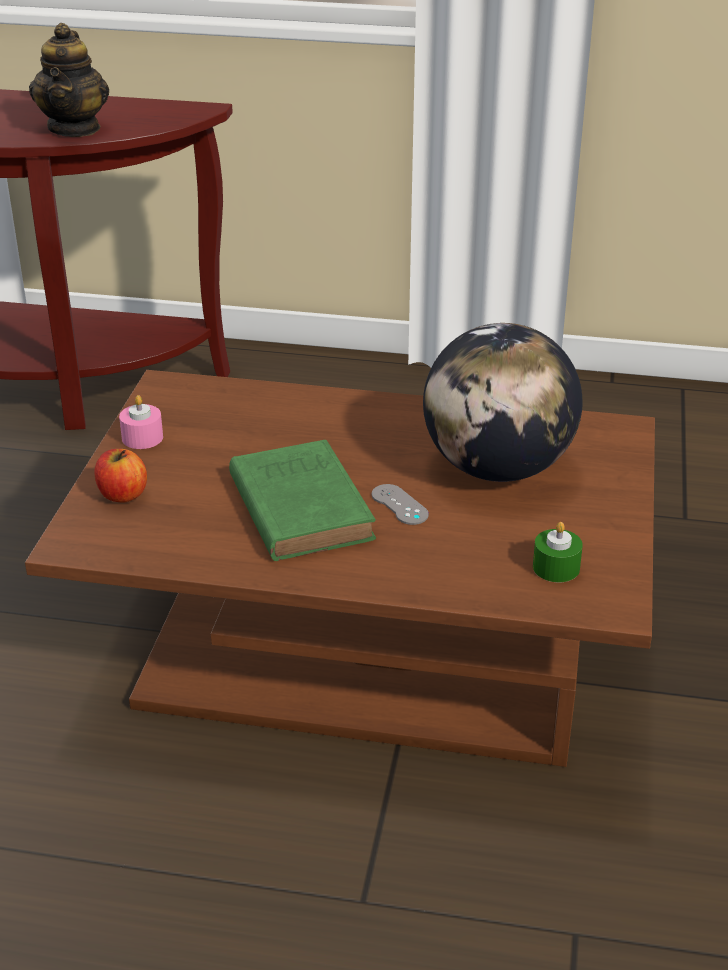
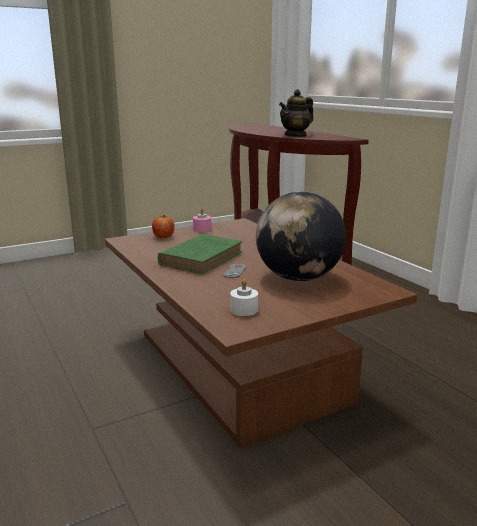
camera: 50 degrees right, 15 degrees down
(556, 567) = (244, 310): green candle -> white candle

